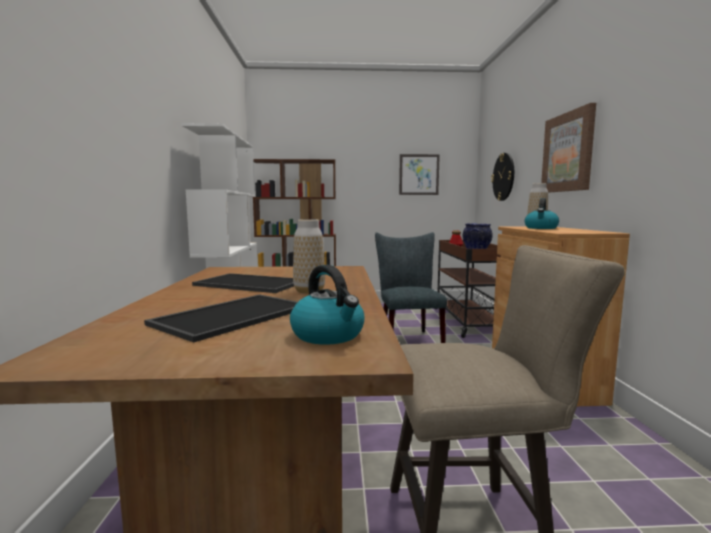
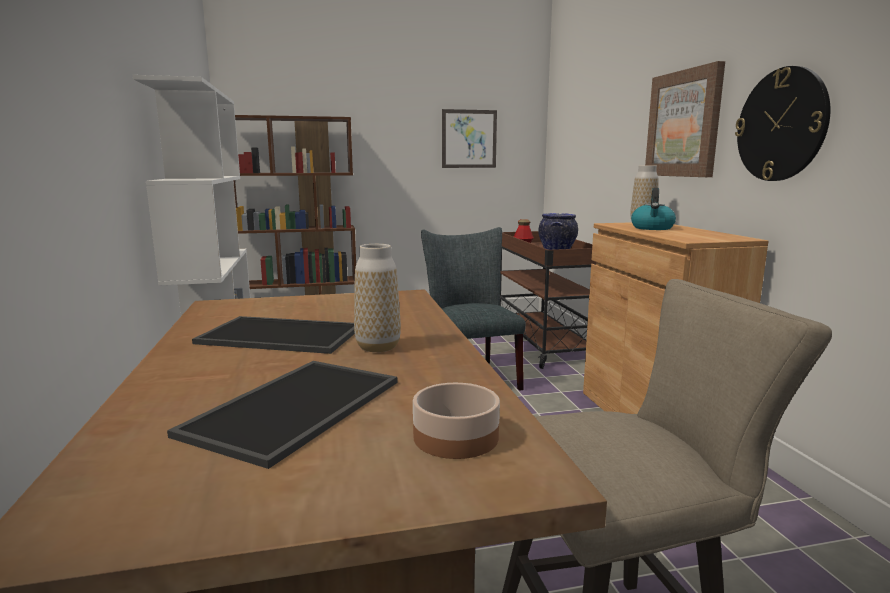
camera: 10 degrees left, 5 degrees up
(329, 335) = (456, 436): kettle -> bowl
(503, 177) = (588, 147): wall clock -> wall clock (781, 125)

